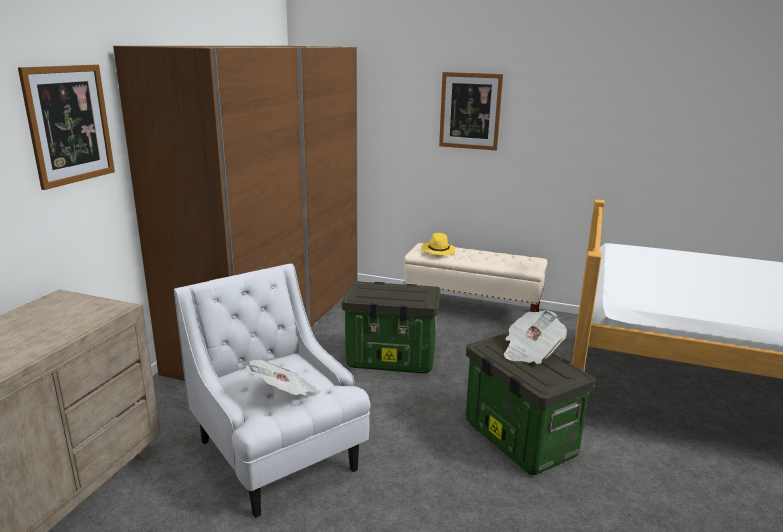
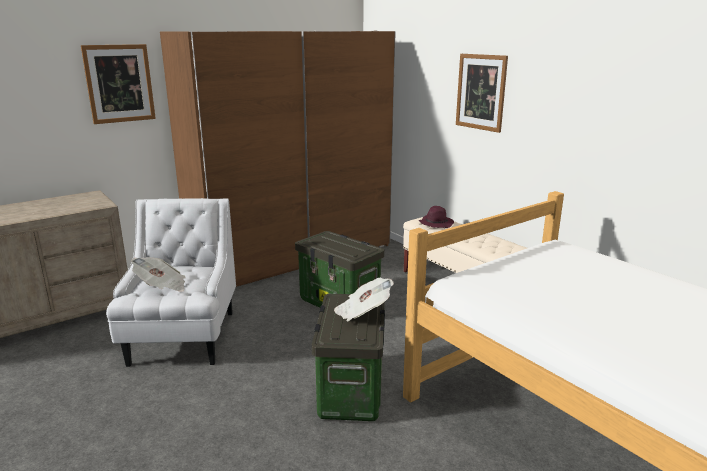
camera: 35 degrees right, 0 degrees up
(438, 251) = (436, 223): yellow hat -> purple hat

